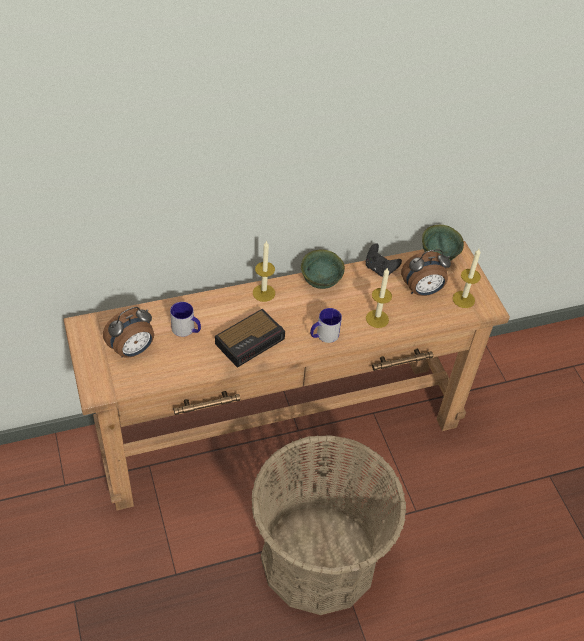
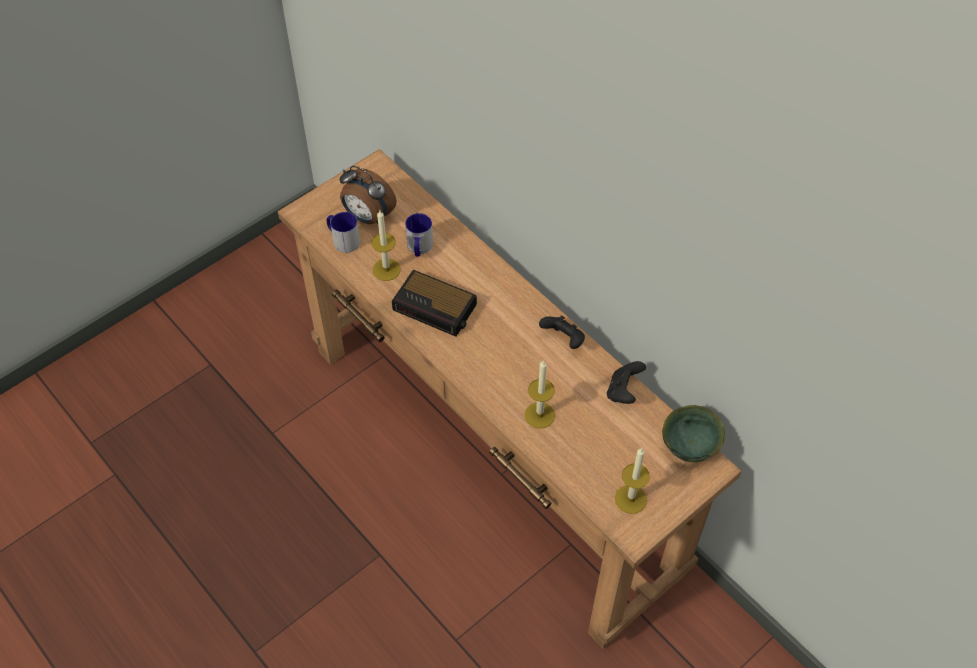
camera: 70 degrees right, 5 degrees up
(263, 293) = (512, 293): candle -> candle (386, 269)
(318, 558) = (347, 557): basket -> none
(321, 282) = (563, 340): green bowl -> black game controller
(323, 335) = (482, 371): mug -> mug (342, 240)
(422, 291) = (616, 448): alarm clock -> none

